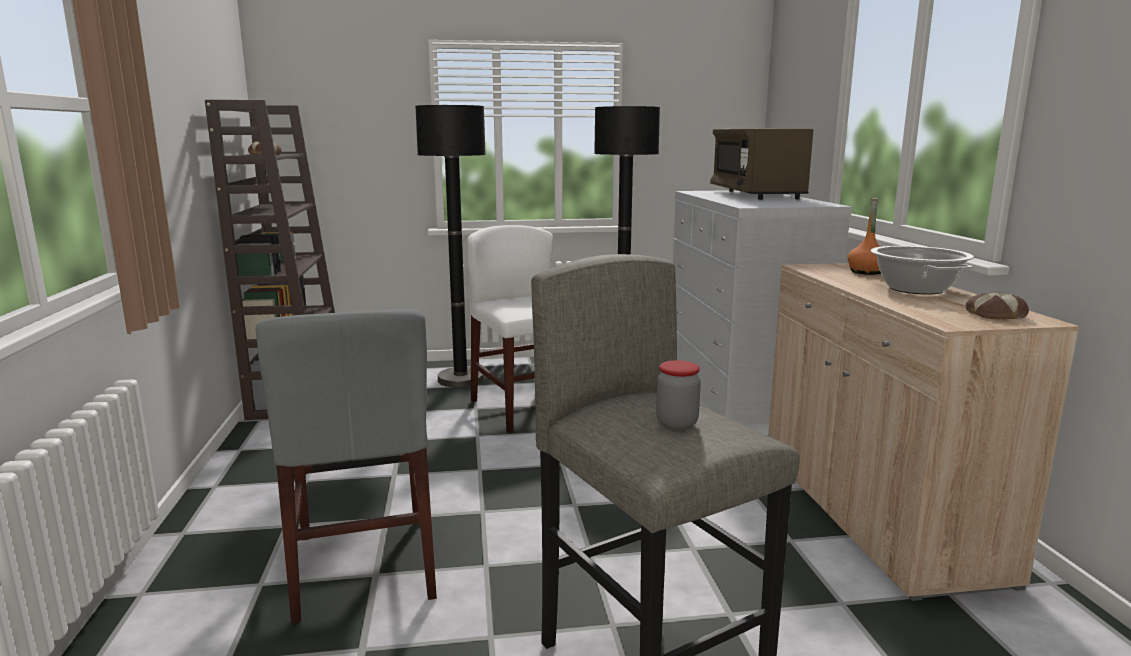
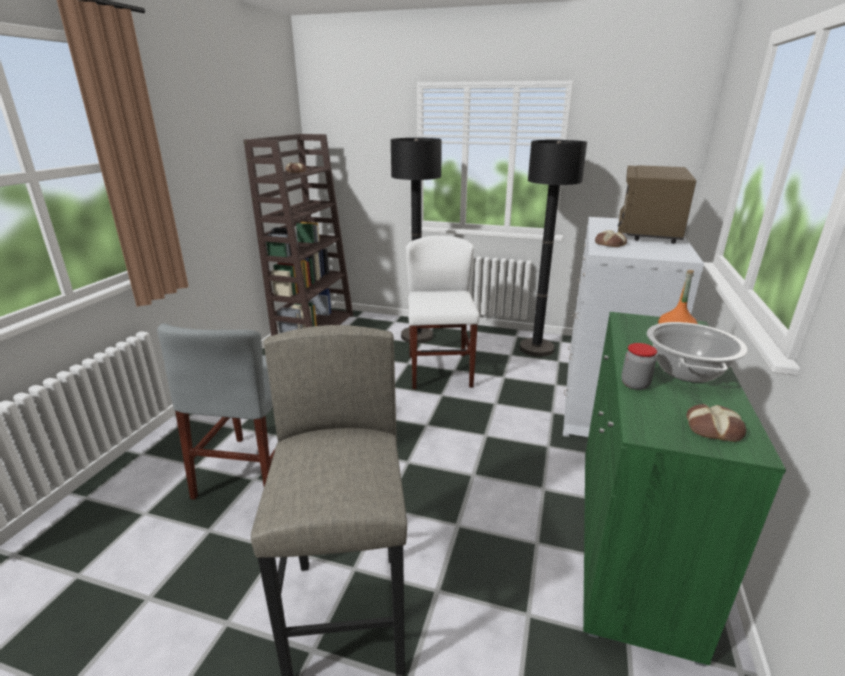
camera: 25 degrees right, 10 degrees up
(677, 423) = (332, 472): jar -> jar (635, 384)
(742, 202) = (609, 244): none -> bread
(874, 511) = (631, 539): beige cabinet -> green cabinet

